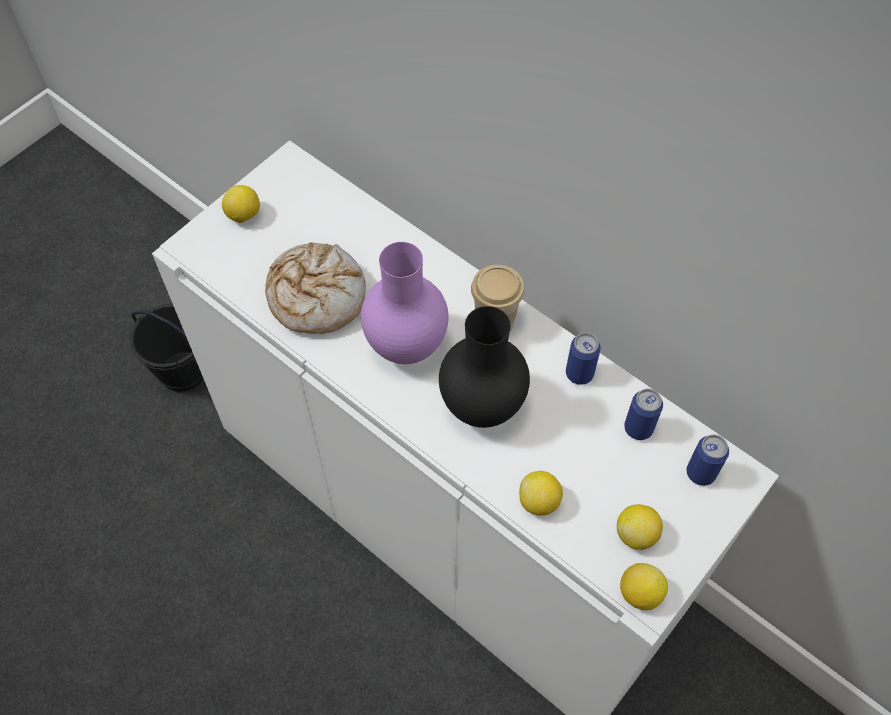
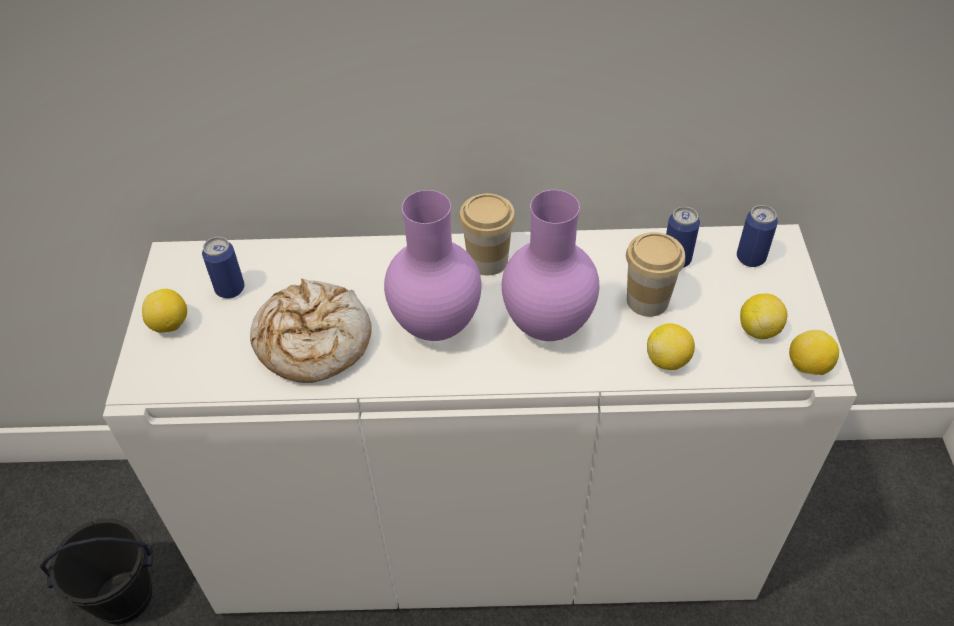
camera: 40 degrees left, 10 degrees down
(482, 405) = (546, 325): black vase -> purple vase
(577, 444) = (647, 300): none -> cup
(579, 374) = (593, 253): can -> can (230, 289)

